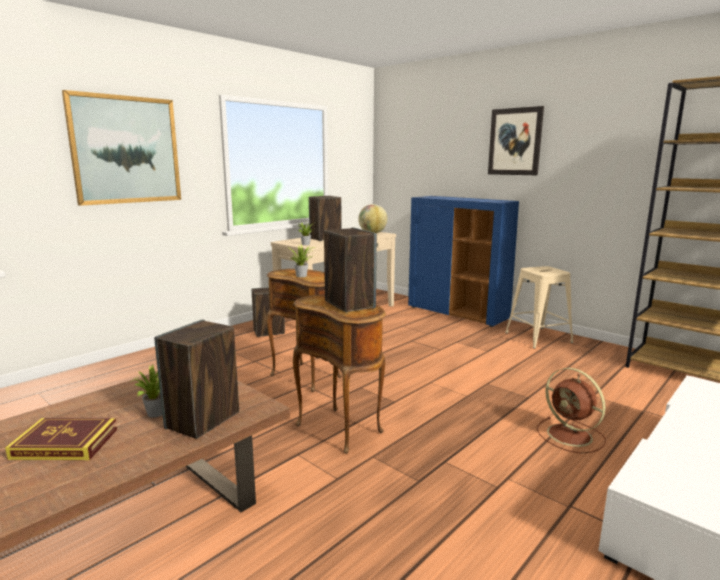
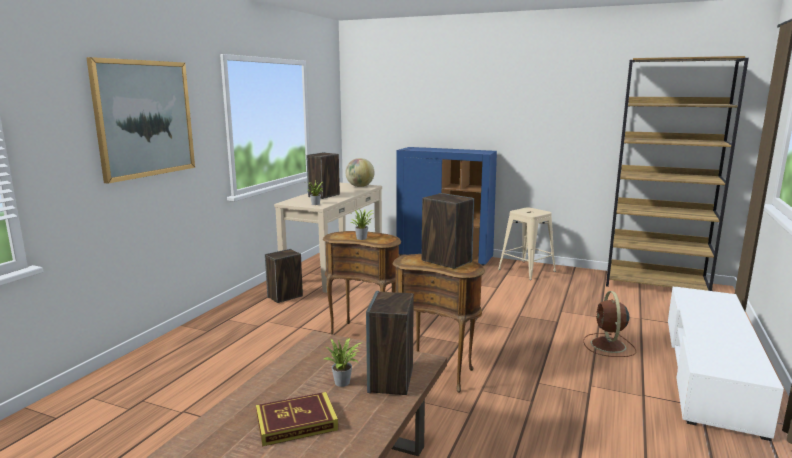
camera: 20 degrees left, 0 degrees up
(515, 142) = (490, 98): picture -> none
(571, 436) = (608, 346): brown fan -> brown fan turned 60 degrees clockwise

